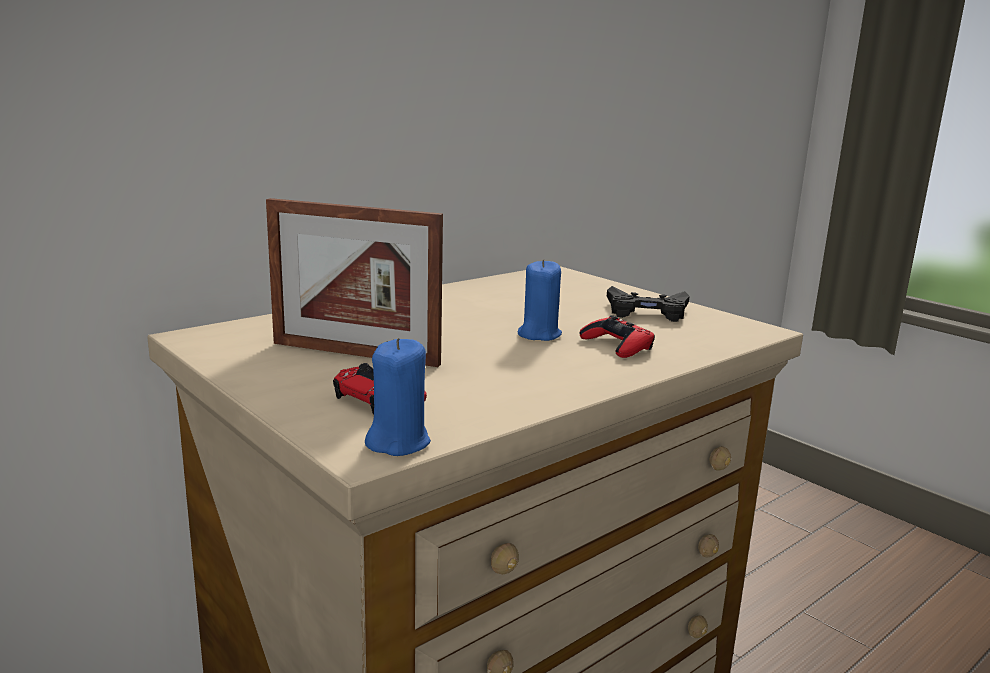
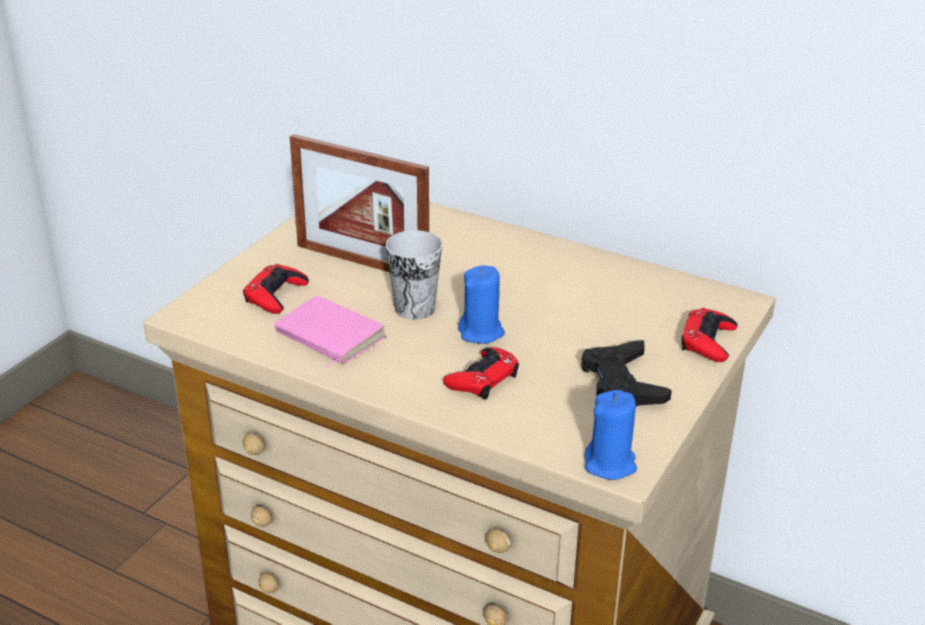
camera: 70 degrees right, 15 degrees up
(355, 353) = (362, 262): picture frame -> picture frame turned 60 degrees counterclockwise
(398, 442) = (207, 321): blue candle -> blue candle (610, 464)
(473, 348) = (414, 308): none -> cup
(495, 388) = (327, 337): none -> pink book
(602, 285) = (707, 341): none -> red game controller

